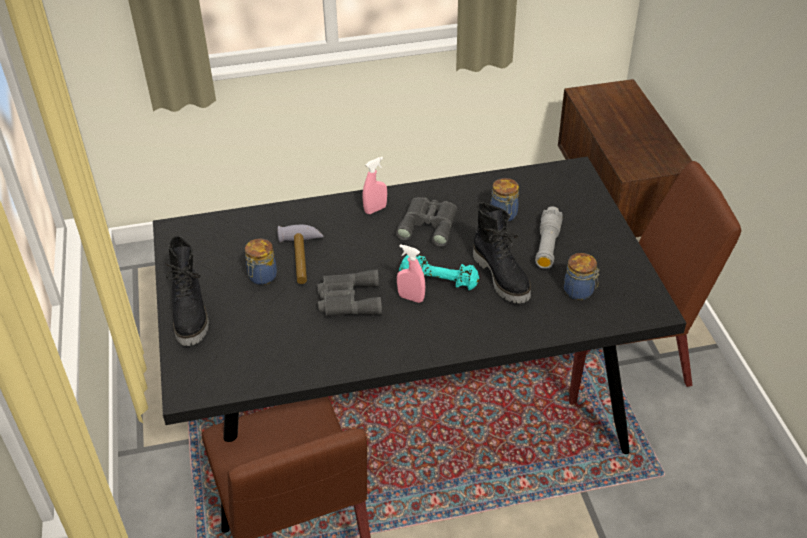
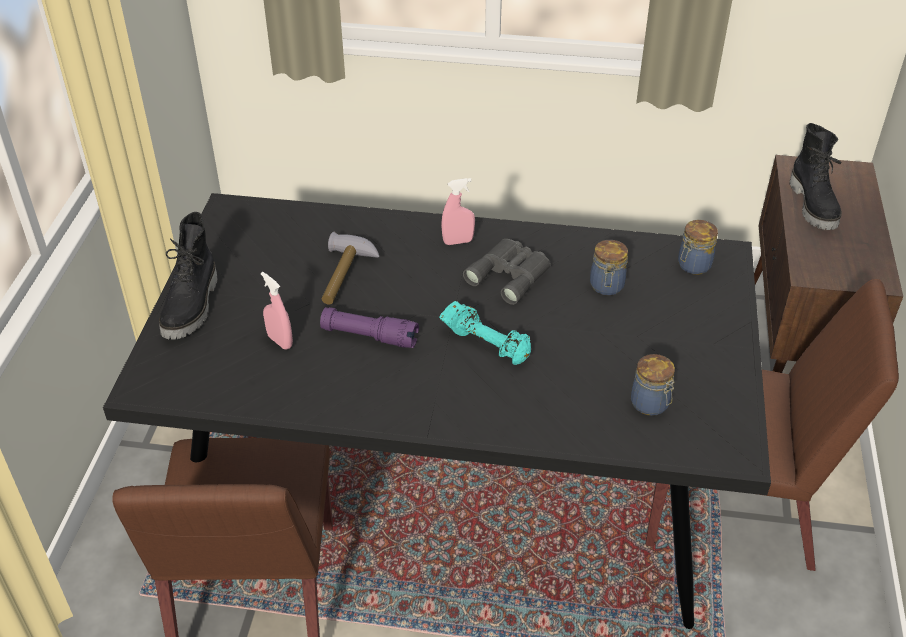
camera: 20 degrees right, 0 degrees up
(262, 277) = (290, 285): jar -> jar (693, 266)
(347, 299) = (369, 336): grey binoculars -> purple flashlight
(411, 298) = (442, 354): pink spray bottle -> pink spray bottle (280, 341)
(502, 277) = (564, 360): black boot -> black boot (814, 205)
(547, 245) = (641, 337): grey flashlight -> none

